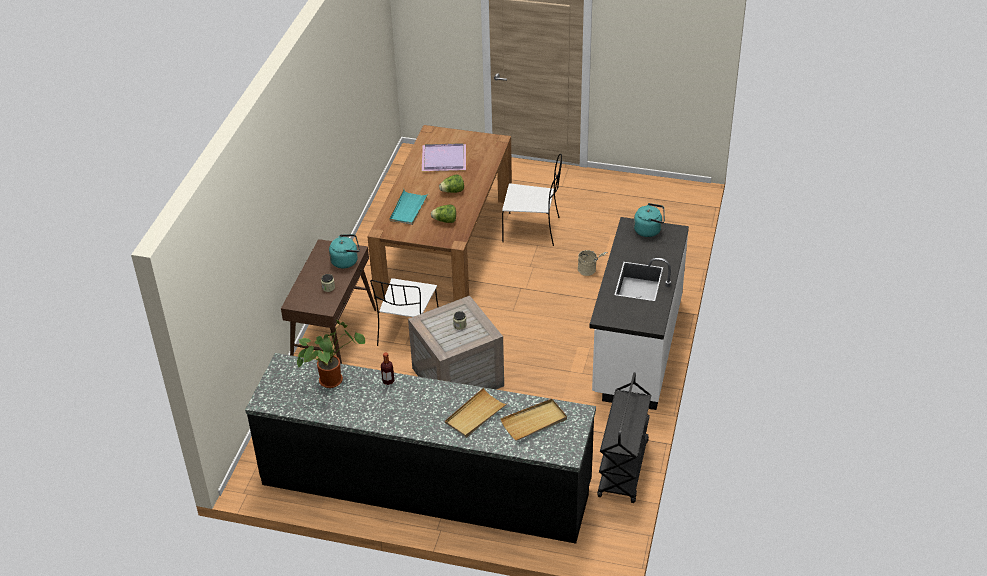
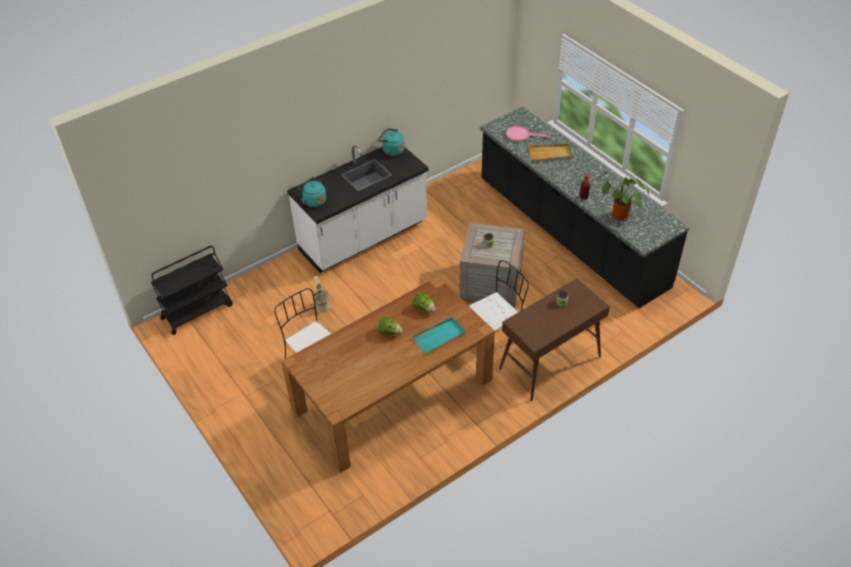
camera: 140 degrees left, 5 degrees up
(346, 261) = (529, 317): turquoise kettle -> turquoise kettle (392, 150)
(443, 159) = (361, 371): purple tray -> none
(534, 421) = (521, 135): beige tray -> pink frying pan
(623, 469) = (454, 182): black cart -> black cart (197, 311)

